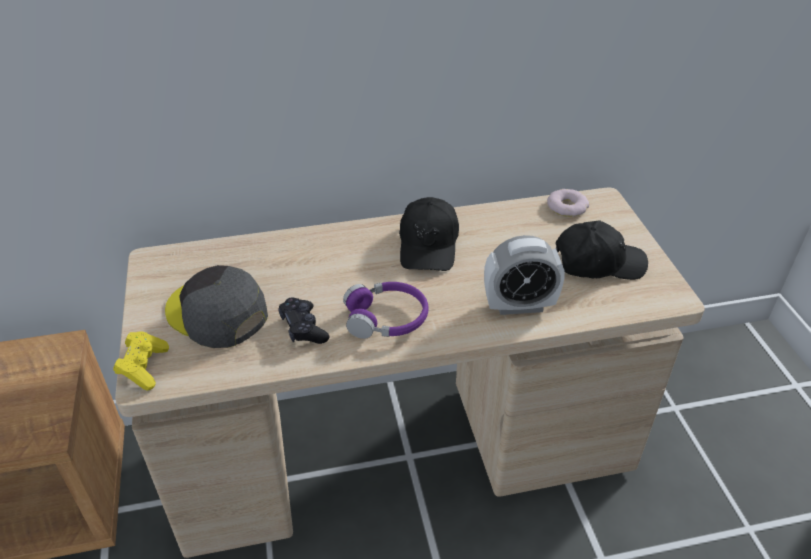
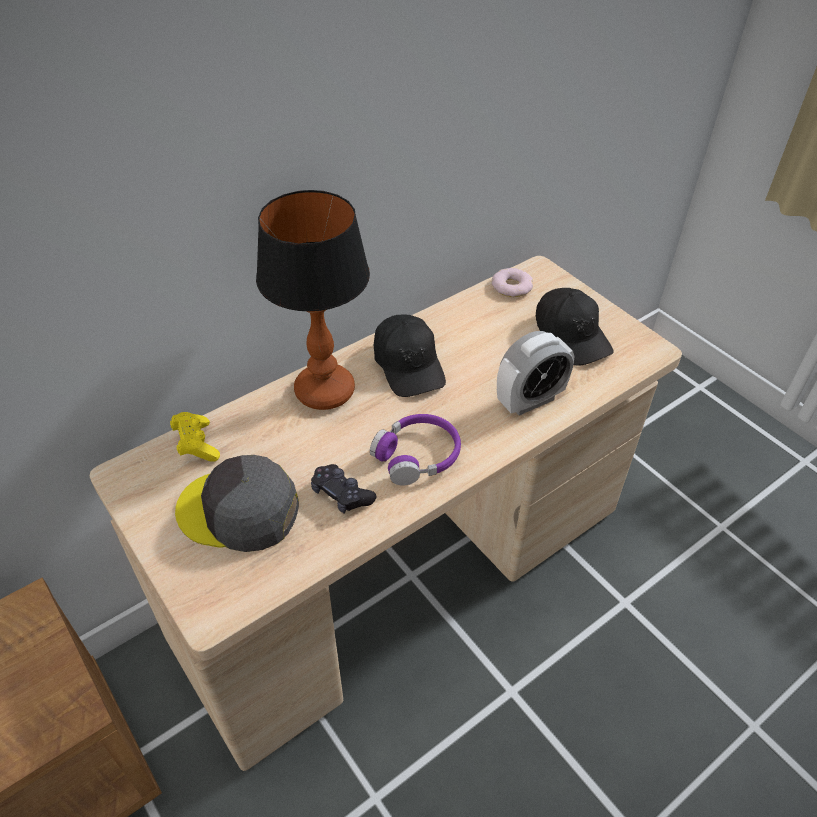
camera: 25 degrees left, 5 degrees up
(144, 368) = (200, 600): yellow game controller -> yellow game controller (196, 445)
(345, 245) = (326, 391): none -> table lamp
(598, 263) = (571, 335): black cap -> black cap turned 90 degrees clockwise

